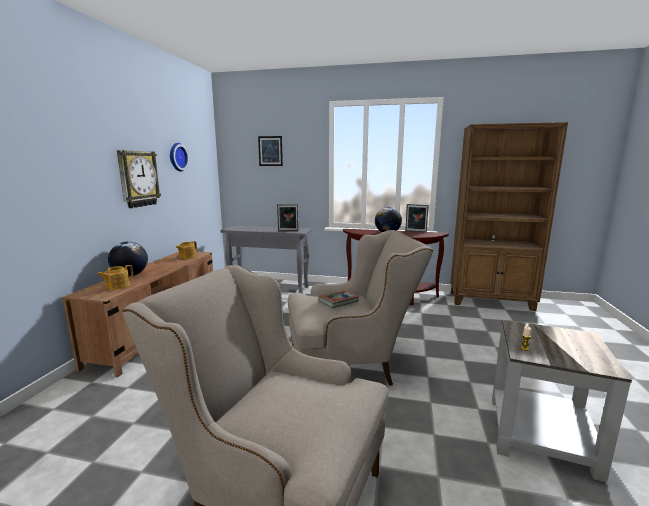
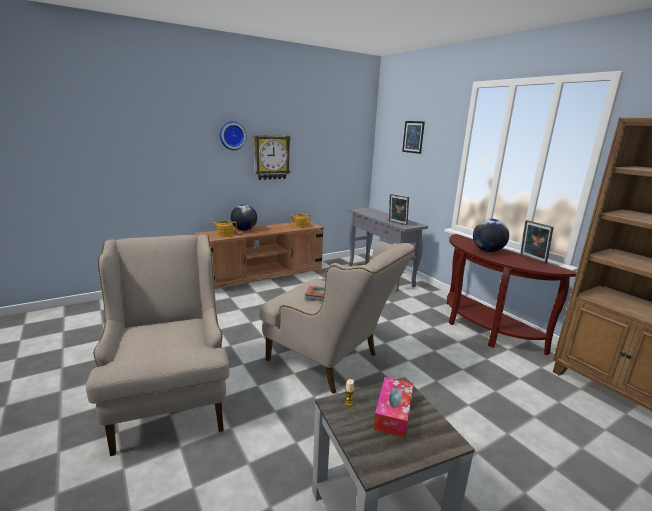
camera: 45 degrees right, 5 degrees up
(177, 157) = (318, 140): wall clock -> wall clock (232, 135)
(546, 339) = (393, 413): none -> tissue box

